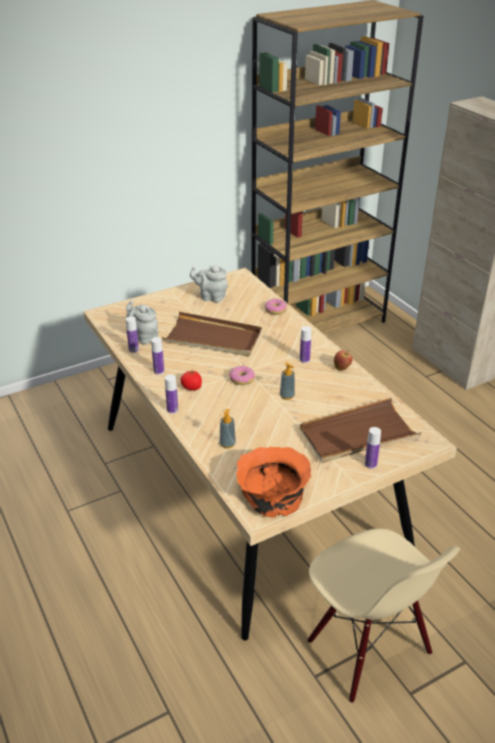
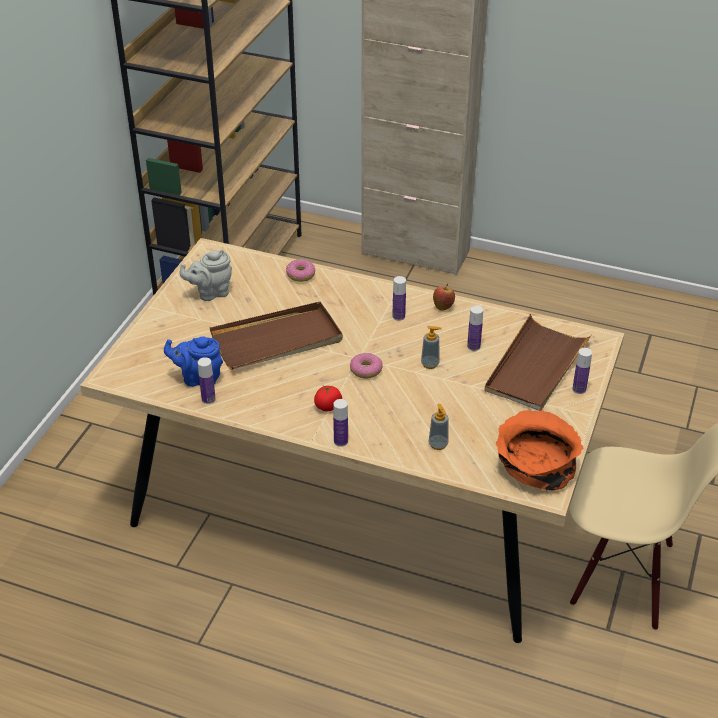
camera: 40 degrees left, 5 degrees up
(143, 336) = (198, 378): grey teapot -> blue teapot
(159, 371) = (270, 408): bottle -> bottle (473, 346)

